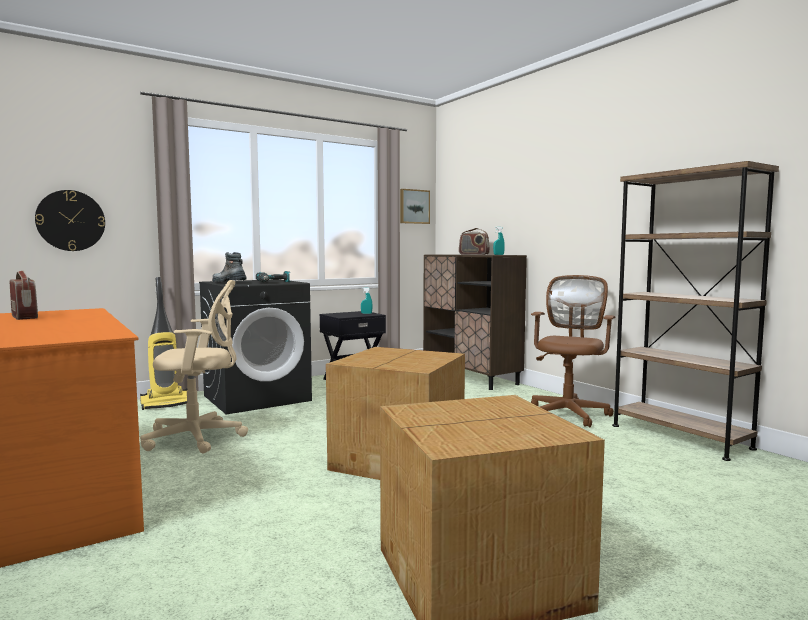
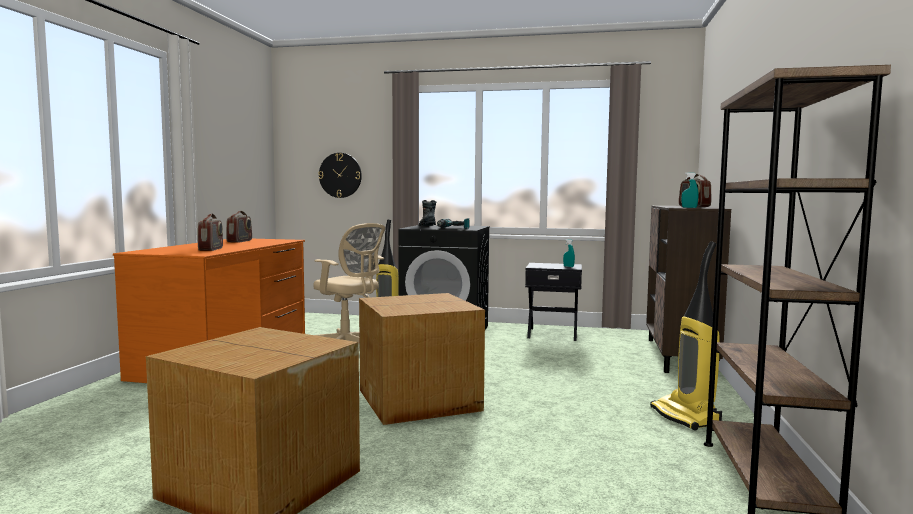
camera: 45 degrees right, 0 degrees up
(73, 329) = (211, 249): none -> radio
(414, 206) = (665, 149): picture -> none
(568, 413) = (686, 416): brown office chair -> vacuum cleaner

